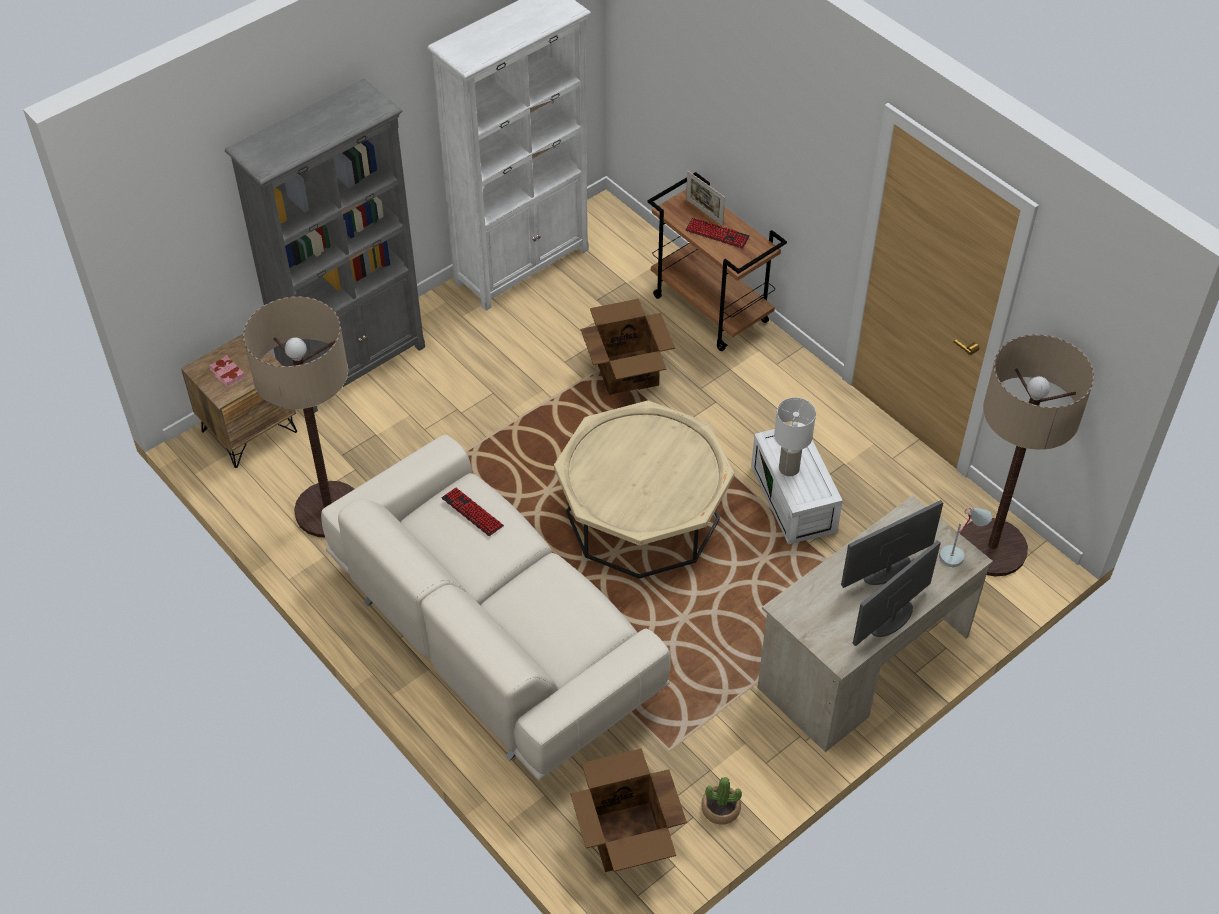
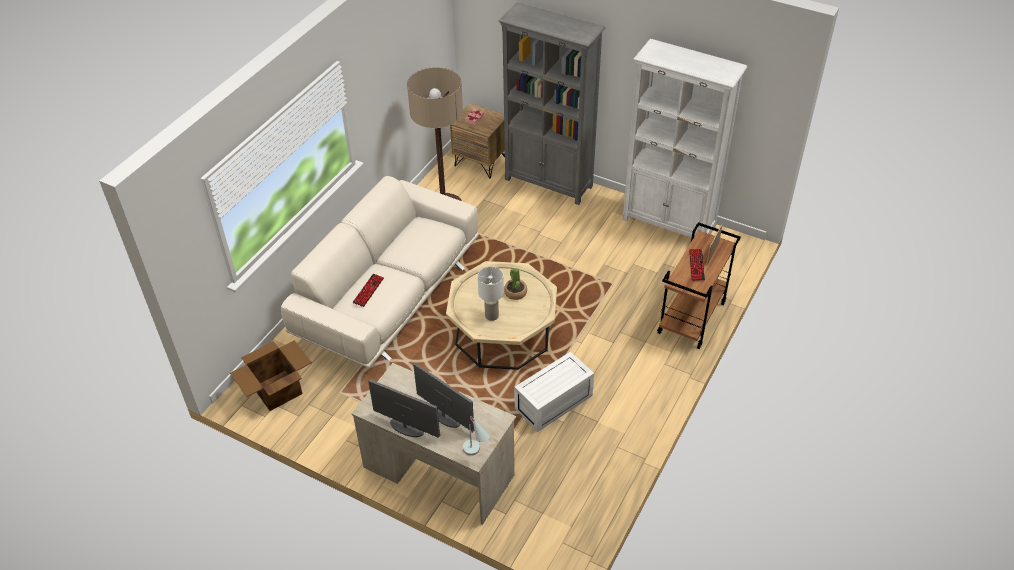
camera: 70 degrees right, 5 degrees down
(472, 512) = (430, 237): keyboard -> keyboard (368, 290)
(627, 371) = (613, 294): cardboard box -> none
(720, 809) = (308, 427): potted plant -> potted plant (515, 292)
(789, 469) = (549, 376): white table lamp -> white table lamp (491, 316)
(992, 548) = (566, 523): floor lamp -> none

